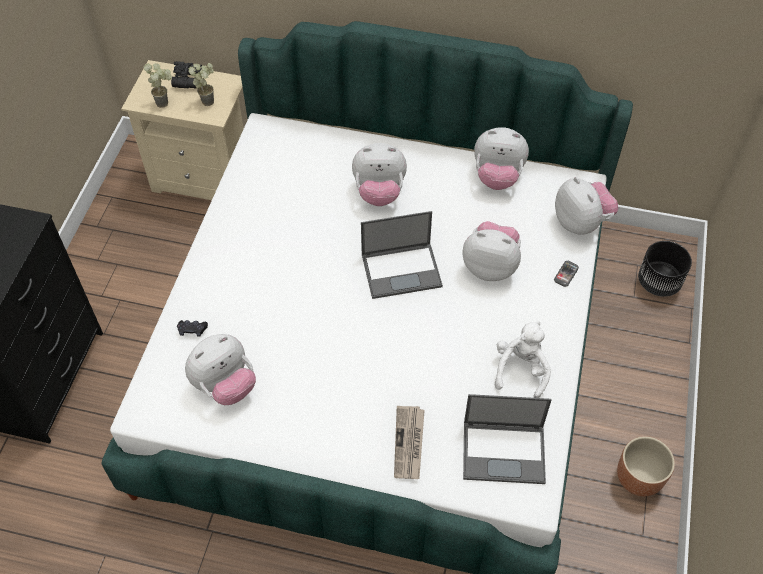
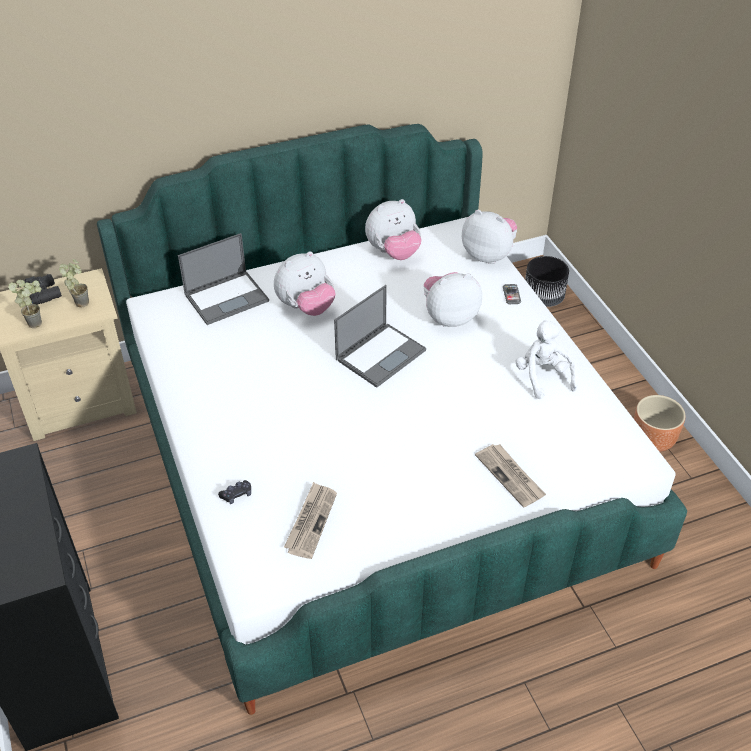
camera: 35 degrees left, 10 degrees down
(225, 385) = (311, 521): plush toy -> newspaper
(505, 452) = (587, 440): laptop -> laptop (227, 297)

